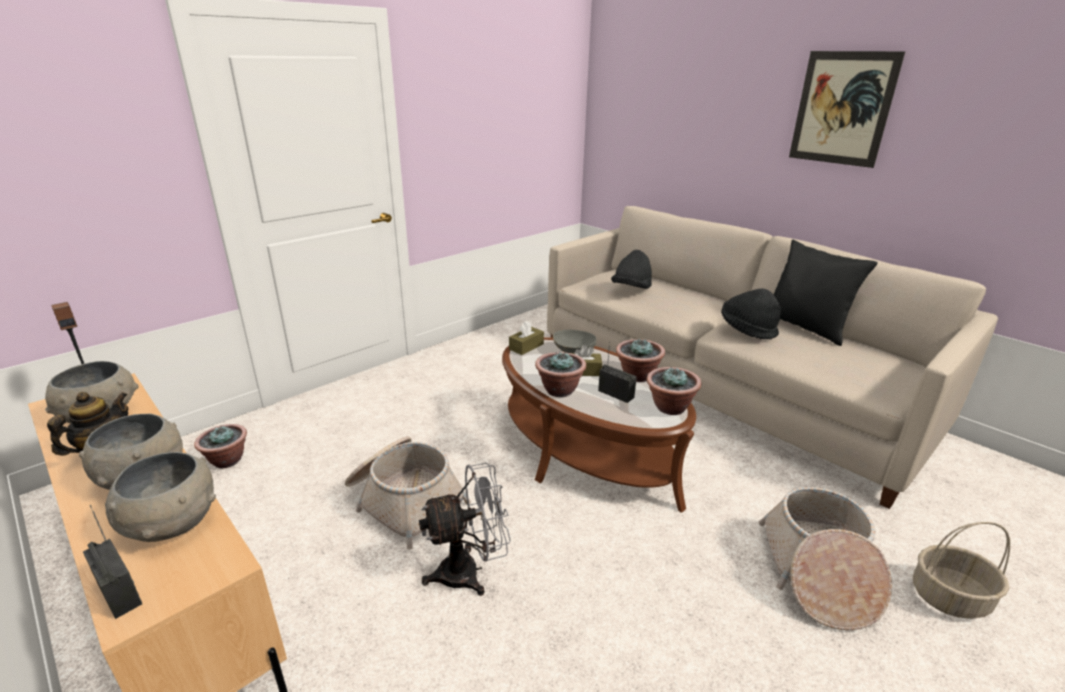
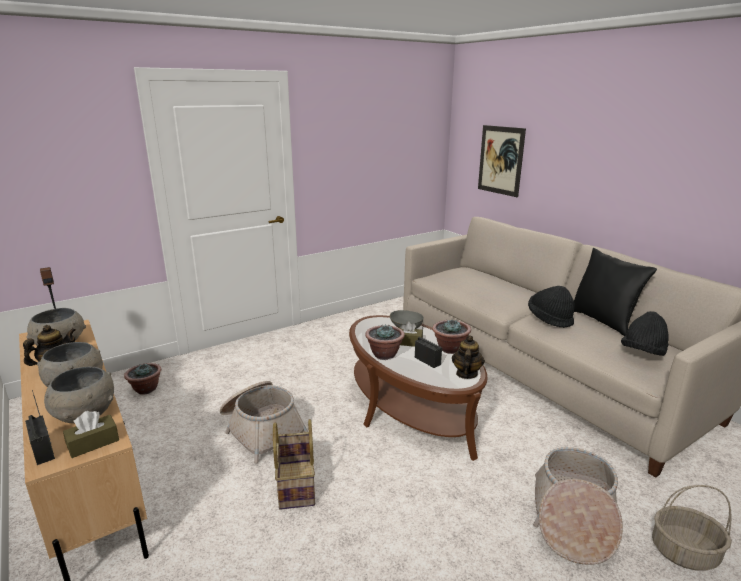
camera: 10 degrees right, 5 degrees down
(469, 571) = (295, 484): grey fan -> basket
(526, 347) = (370, 321): brown tissue box -> brown tissue box (93, 443)
(631, 289) = (466, 282): black hat -> black hat (642, 353)
(669, 407) = (466, 374): potted plant -> teapot
(842, 108) = (638, 143): picture -> picture (500, 160)

